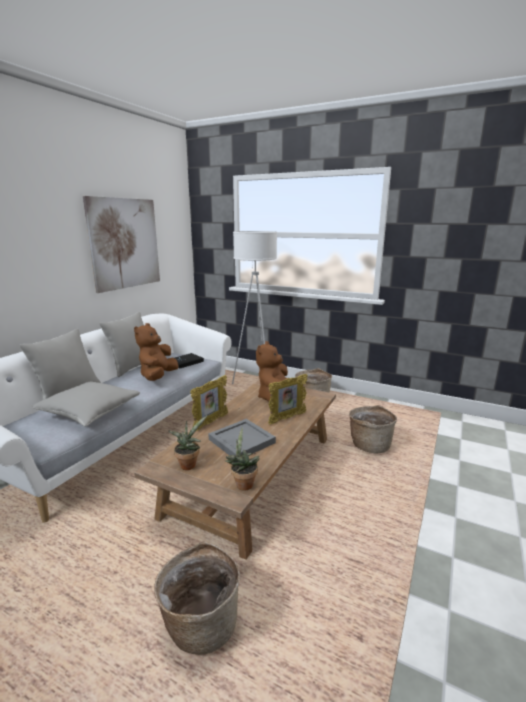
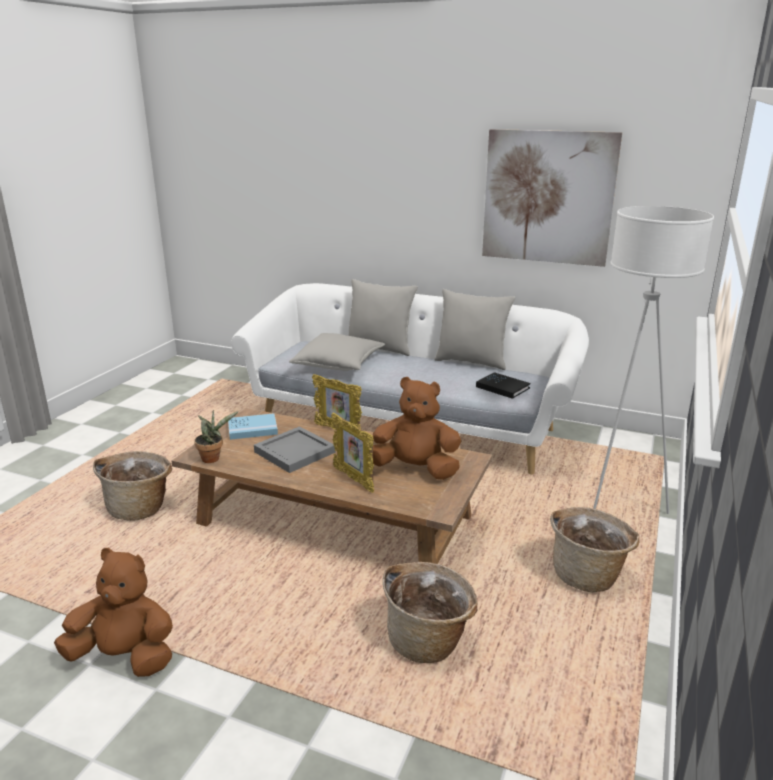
camera: 85 degrees right, 5 degrees up
(158, 376) = (440, 378): brown plush toy -> brown plush toy (125, 656)
(189, 464) = (252, 429): potted plant -> blue book

